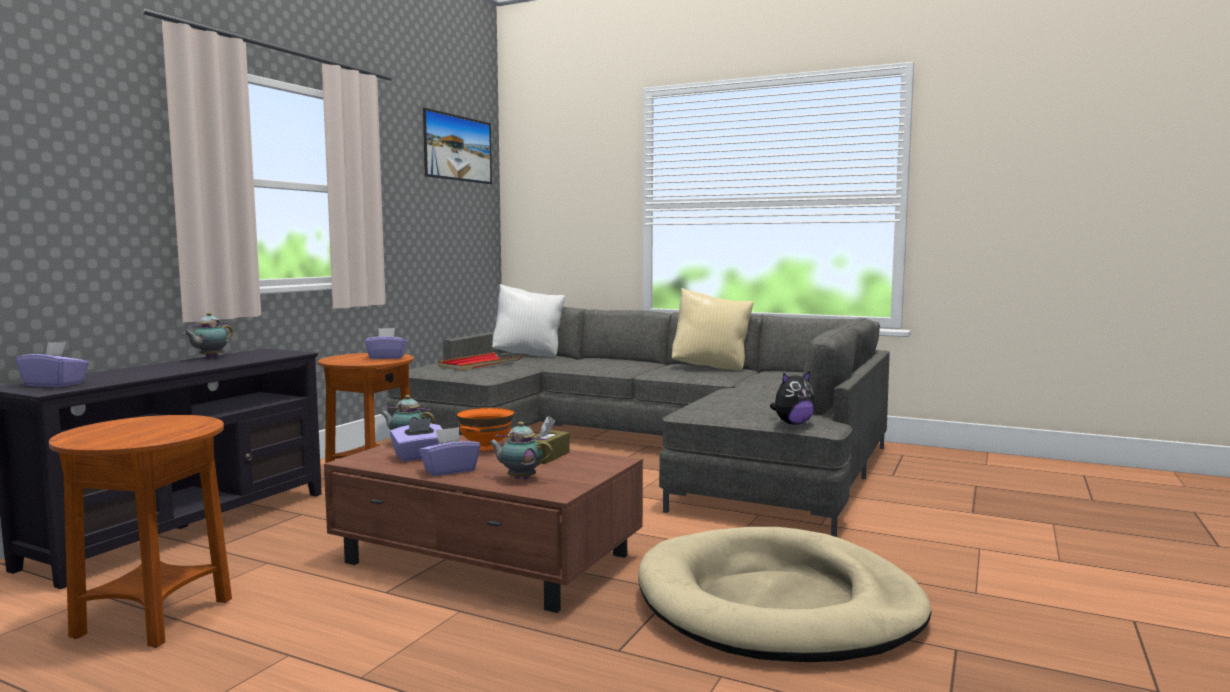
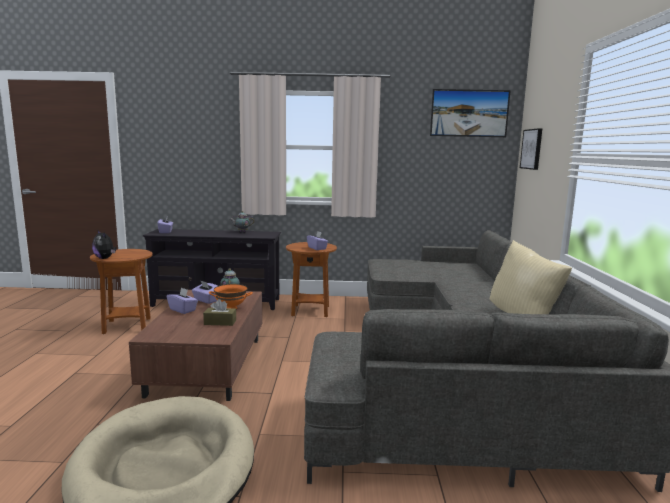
camera: 65 degrees right, 5 degrees up
(479, 365) = (411, 266): red tray -> none
(519, 479) = (172, 325): teapot -> none
(529, 356) = (468, 269): white pillow -> none
(541, 199) = (532, 149): none -> picture
(793, 423) = (321, 372): plush toy -> plush toy (105, 258)

